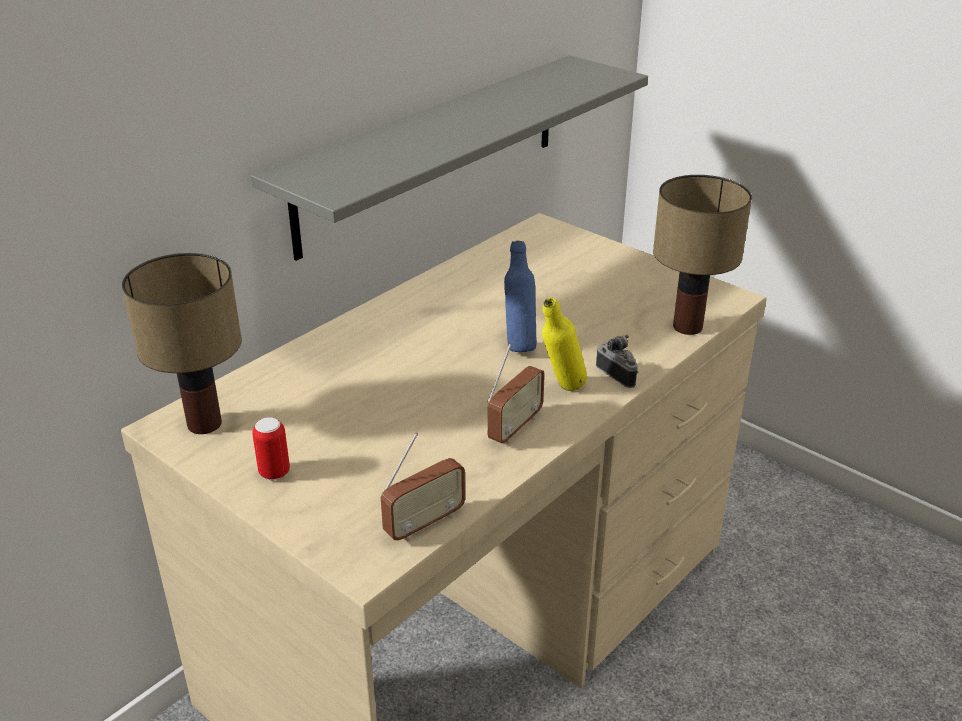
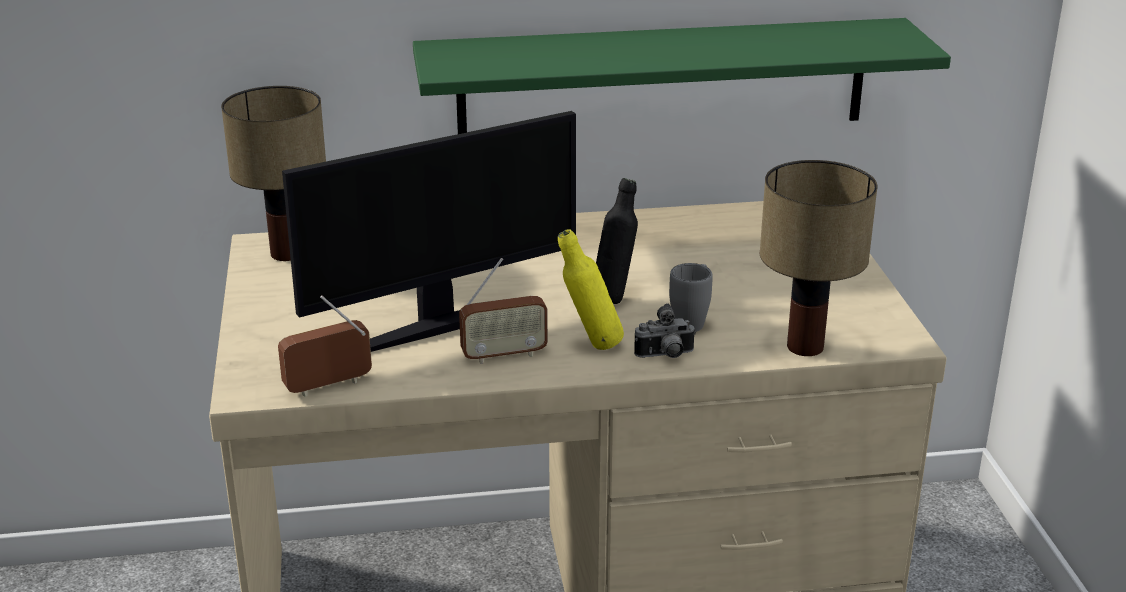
camera: 40 degrees right, 5 degrees down
(274, 472) = (283, 305): can -> none
(424, 524) = (328, 386): radio -> radio turned 150 degrees clockwise
(431, 426) = (440, 325): none -> monitor
(432, 152) = (663, 80): grey shelf -> green shelf
(519, 345) = (614, 297): blue bottle -> black bottle
(595, 339) = (692, 320): none -> grey mug
(619, 374) = (665, 356): camera -> camera turned 75 degrees clockwise

